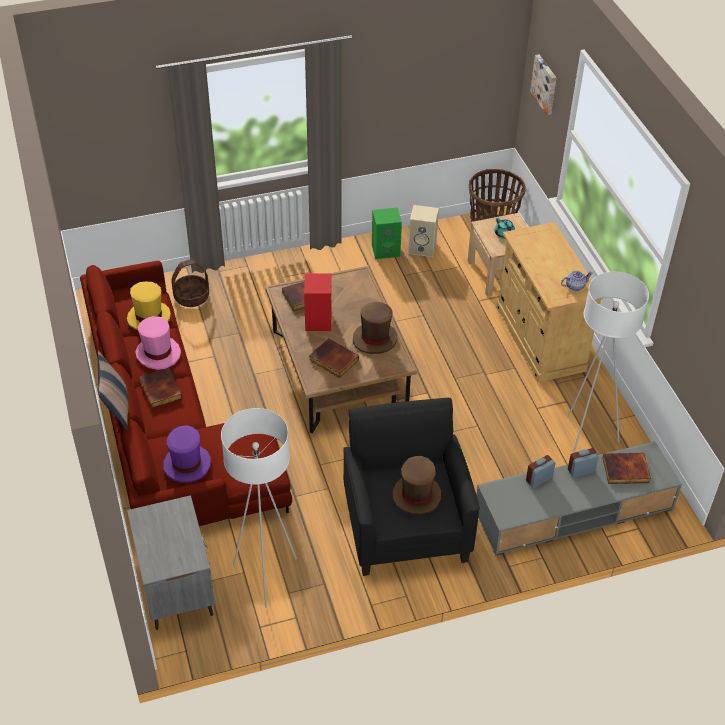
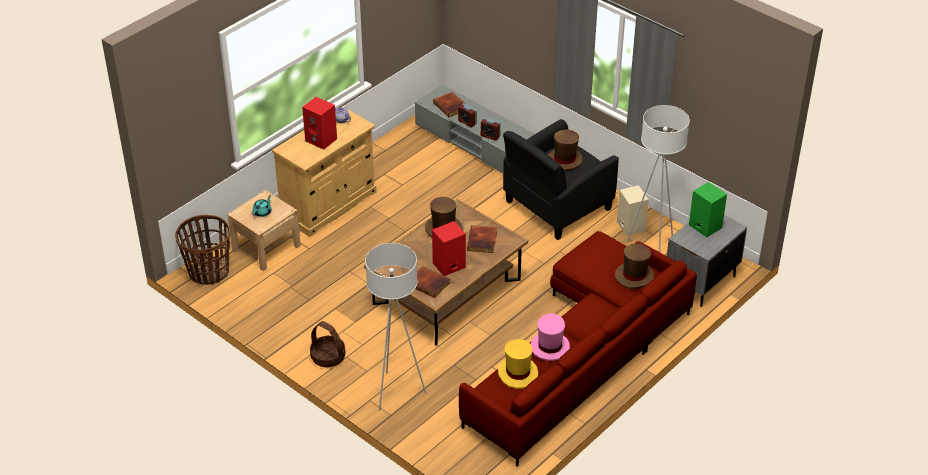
camera: 120 degrees left, 5 degrees down
(117, 409) = (641, 303): pillow -> none
(160, 389) = (583, 327): book -> none
(187, 464) = (634, 276): purple hat -> brown hat
(192, 297) = (436, 416): basket -> basket (327, 357)
(386, 250) = (283, 322): green speaker -> green speaker (704, 226)
(423, 247) = (264, 302): beige speaker -> beige speaker (630, 226)
(545, 84) = (184, 115): picture -> none
(547, 260) = (322, 140): none -> red speaker
(585, 437) = (411, 156): white floor lamp -> white floor lamp (396, 392)

